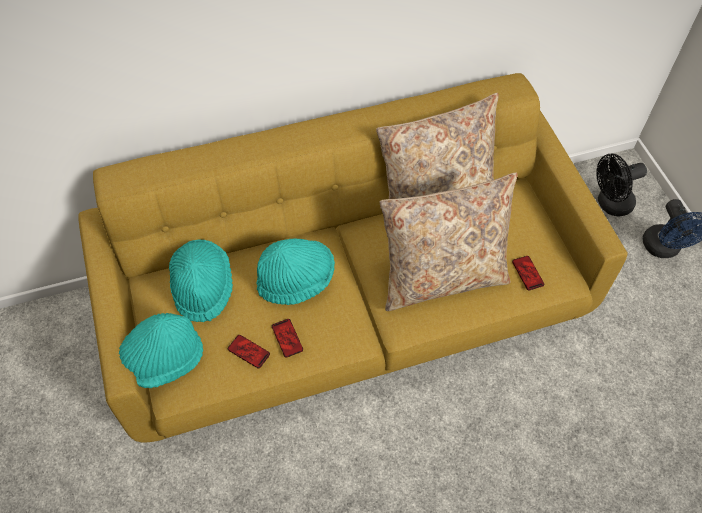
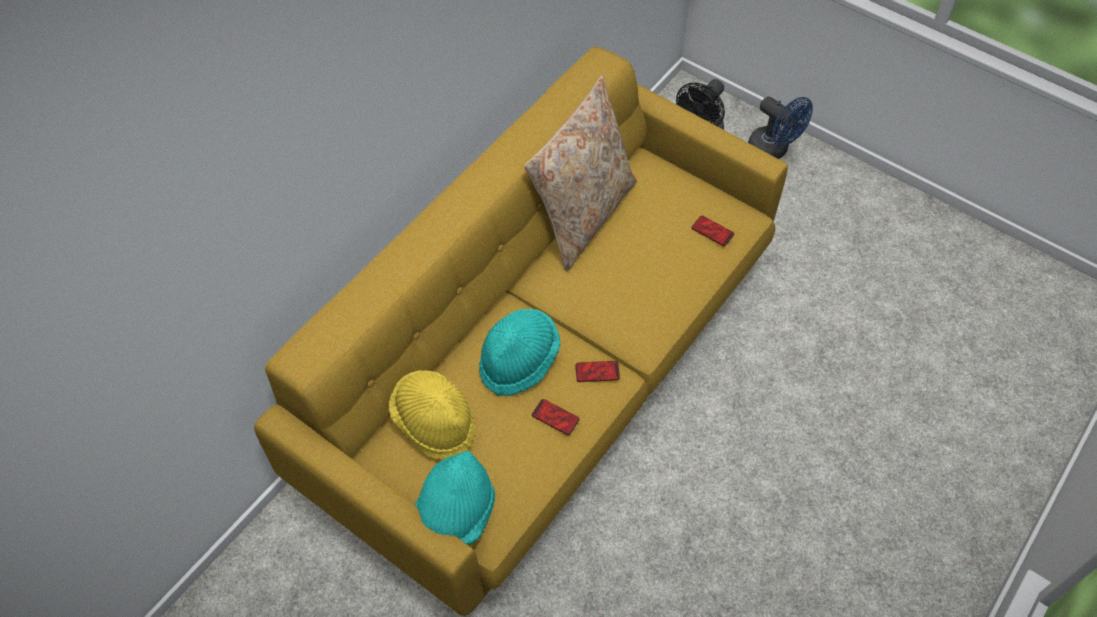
camera: 35 degrees left, 0 degrees up
(202, 288) = (435, 423): turquoise hat -> yellow hat
(248, 351) = (530, 452): phone -> phone (597, 372)
(442, 278) = (644, 279): beige pillow -> none

